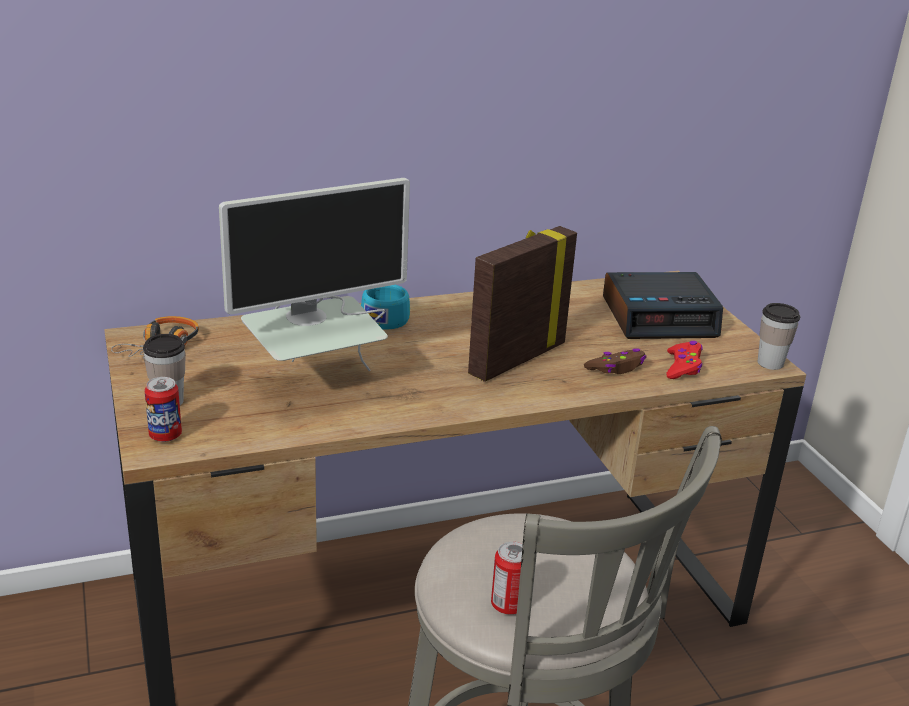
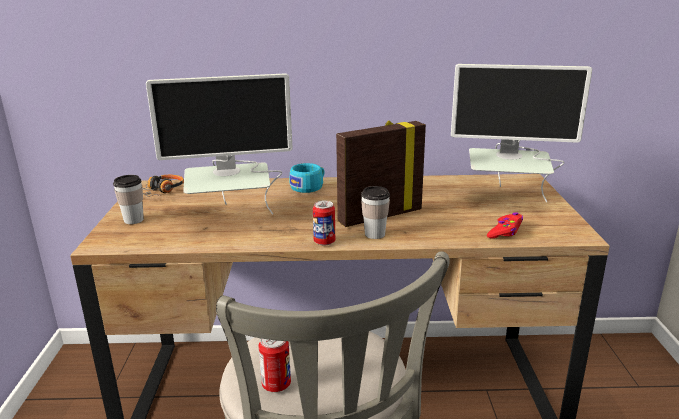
camera: 20 degrees right, 5 degrees down
(165, 436) = (113, 238): can -> can (324, 242)
(616, 368) = (451, 228): brown game controller -> none
(660, 317) = (506, 199): alarm clock -> monitor
(770, 363) = (581, 235): cup -> cup (375, 234)

